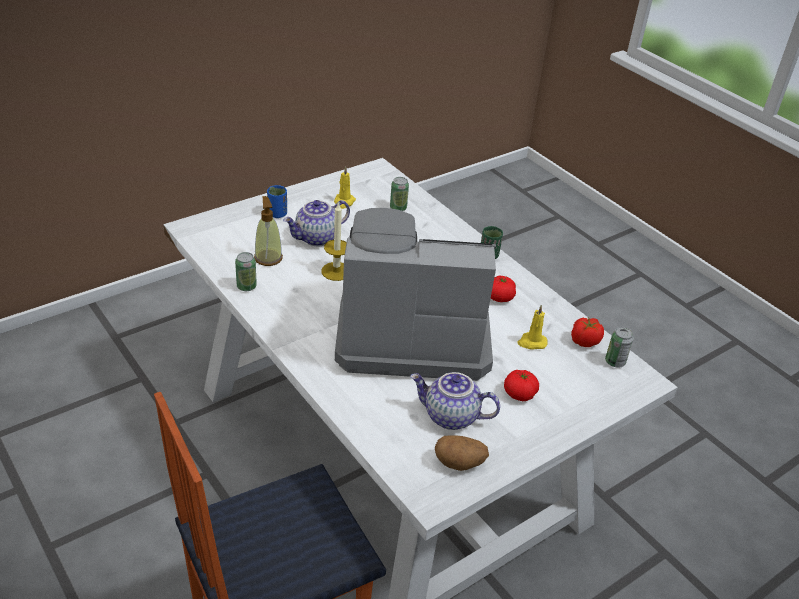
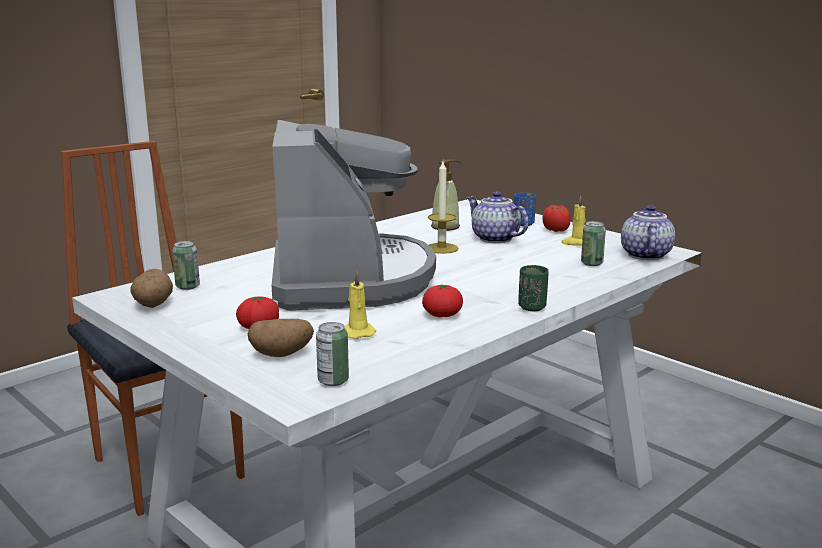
camera: 85 degrees right, 20 degrees down
(246, 286) = (395, 225): can -> can (187, 286)
(450, 417) = (220, 299): teapot -> teapot (644, 255)
(571, 383) = (282, 354): none -> potato
(584, 341) = (371, 362): tomato -> tomato (556, 230)

